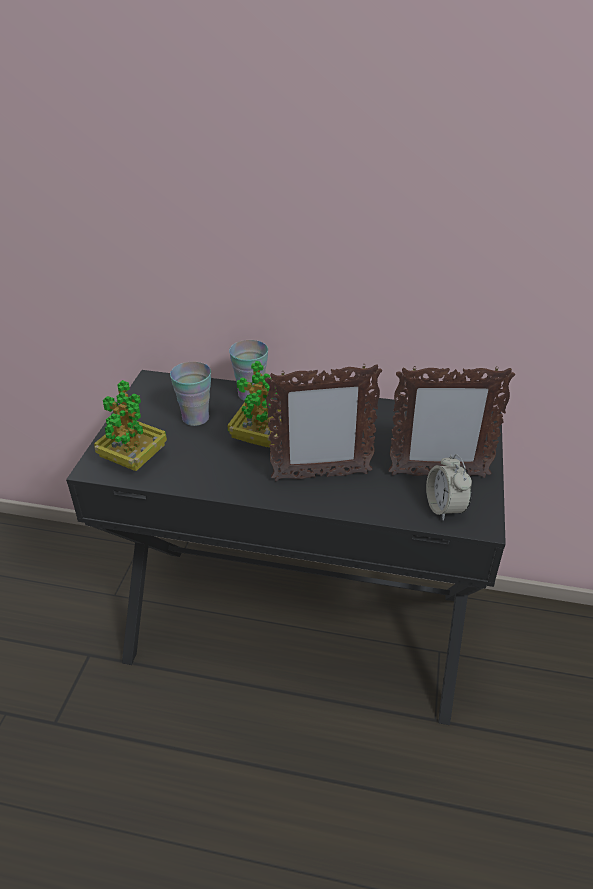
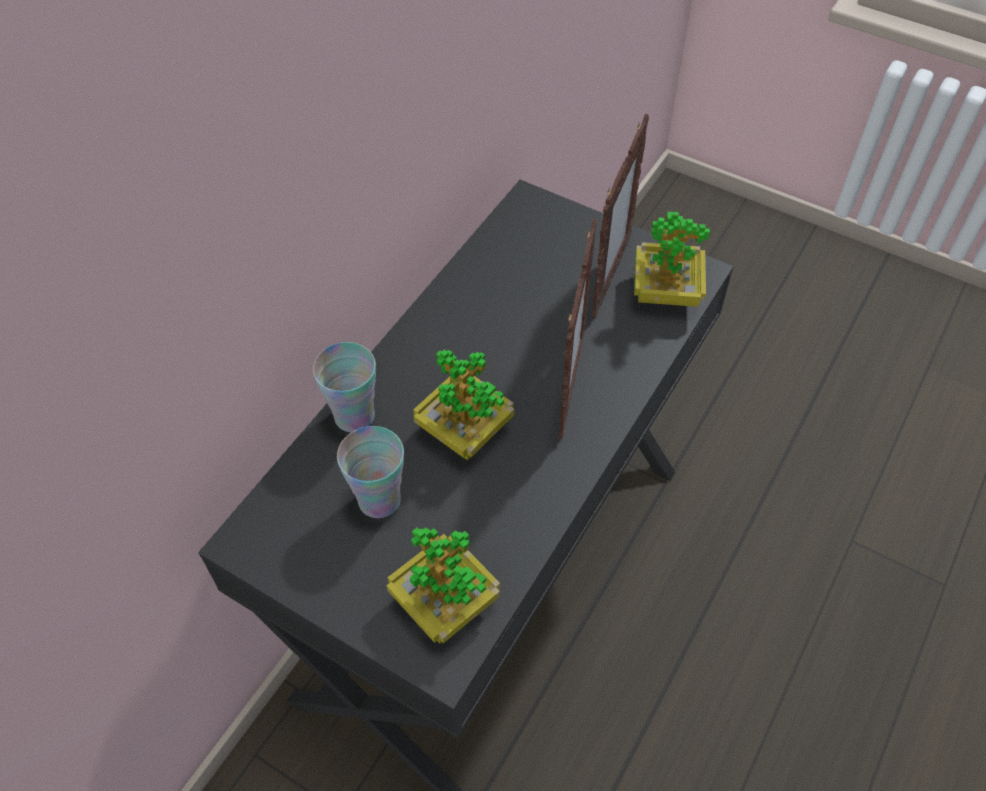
camera: 70 degrees left, 15 degrees up
(445, 508) = (666, 292): alarm clock -> potted plant

